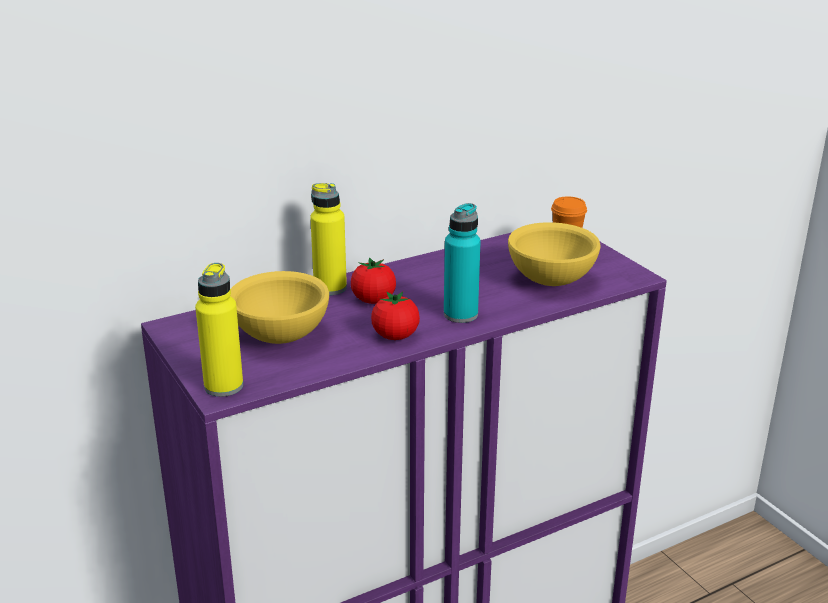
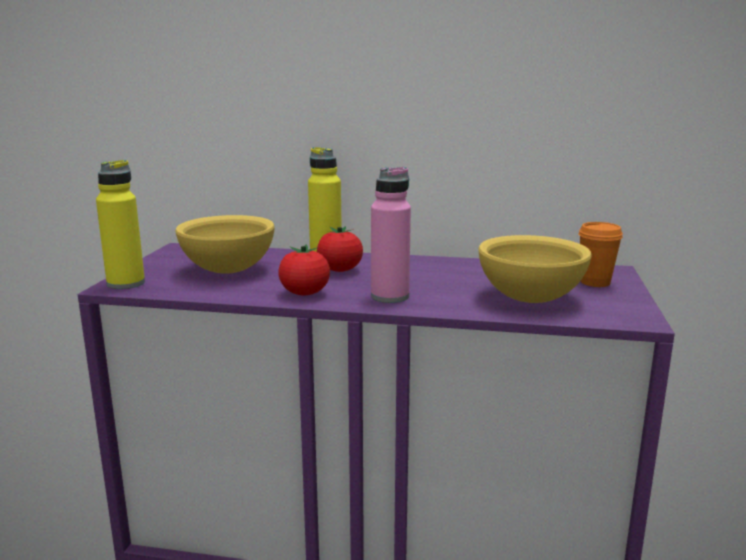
camera: 40 degrees right, 10 degrees down
(460, 314) = (390, 296): turquoise bottle -> pink bottle

